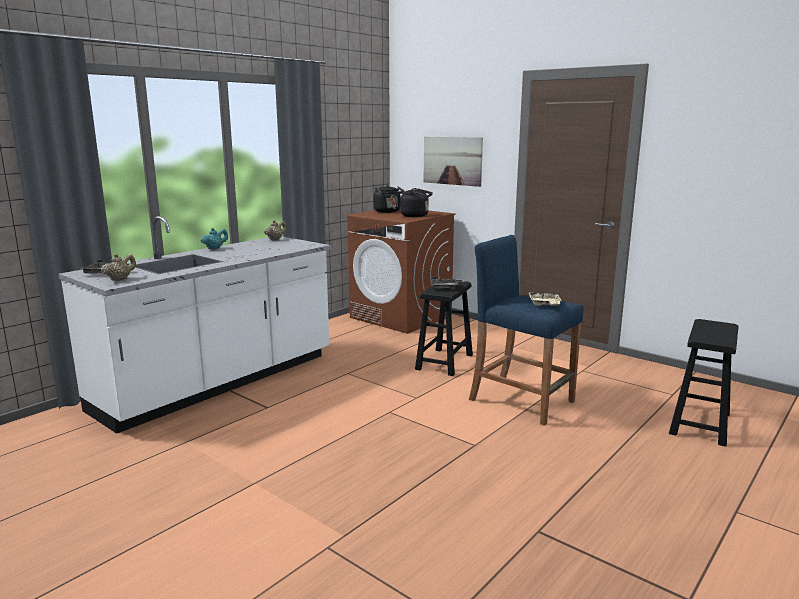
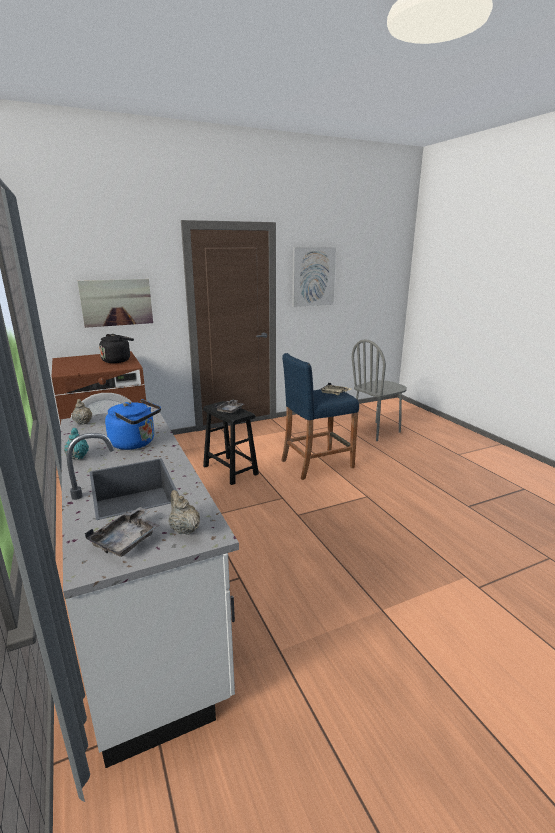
camera: 65 degrees left, 5 degrees up
(245, 253) = (135, 443): none -> blue kettle
(388, 212) = (74, 364): black kettle -> none
(699, 424) = (376, 431): black stool -> grey chair
(707, 146) = (313, 277): none -> picture

